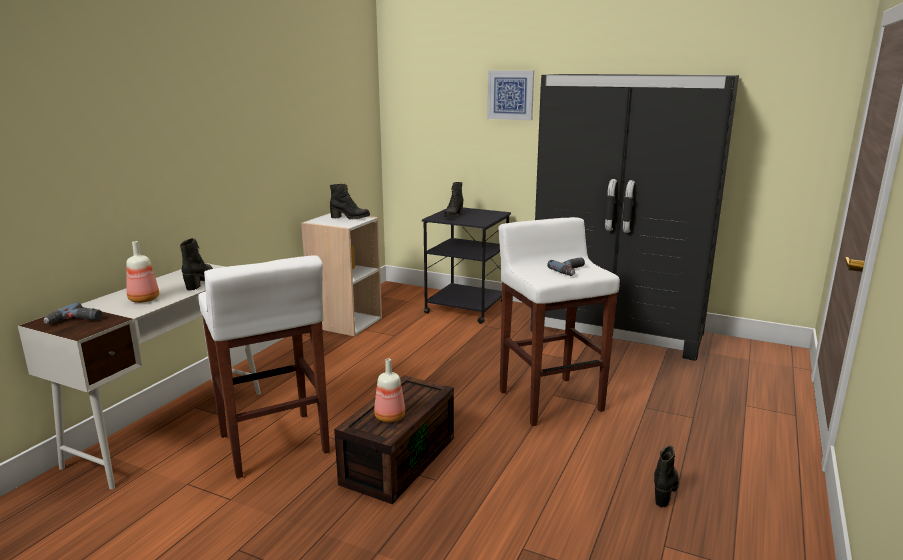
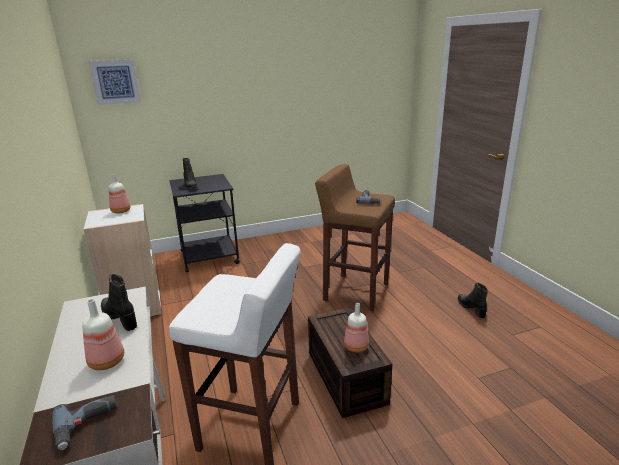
camera: 45 degrees left, 5 degrees up
(350, 218) = (120, 211): black boot -> bottle
(510, 95) = (206, 80): picture -> picture (115, 81)
(549, 400) = (355, 292): white stool -> brown stool
(617, 332) = (320, 236): black cabinet -> none

